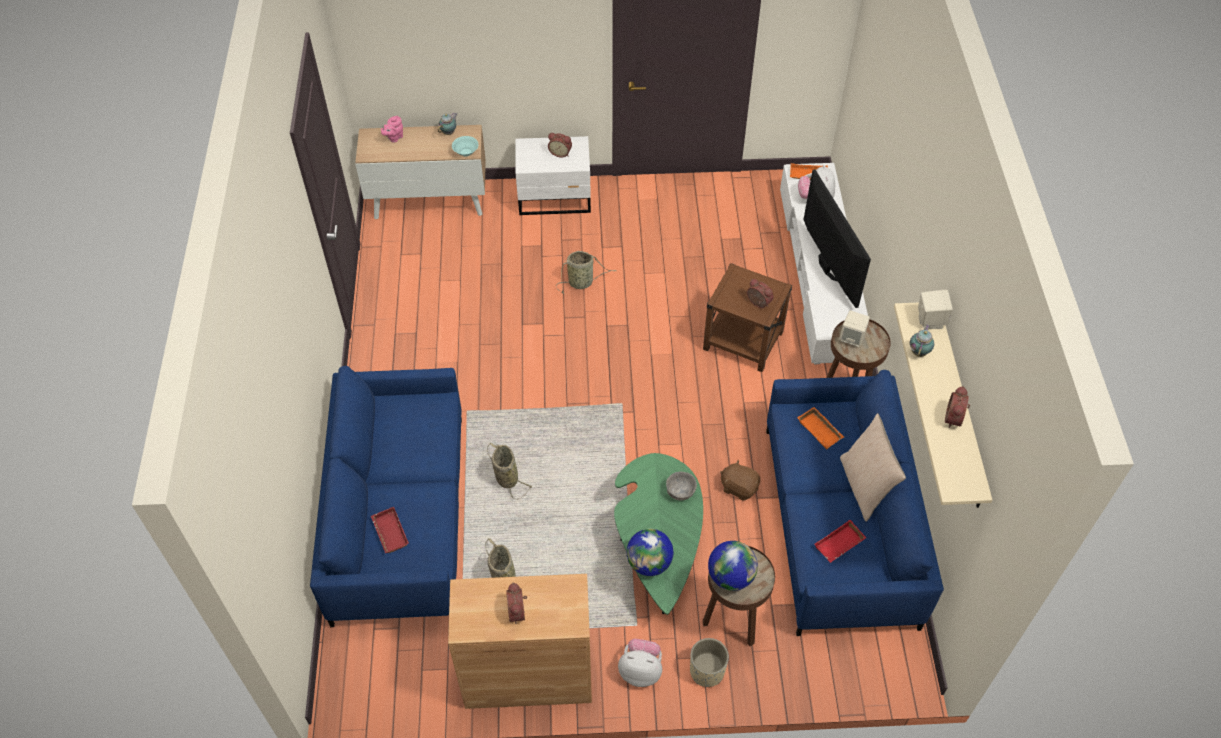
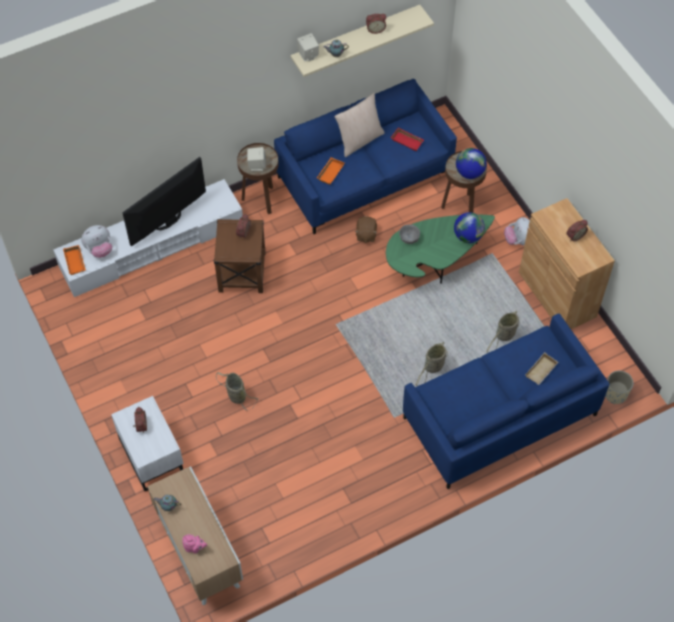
camera: 115 degrees left, 5 degrees up
(389, 532) = (541, 371): red tray -> beige tray
(466, 152) = (186, 481): turquoise bowl -> none
(707, 671) = (498, 209): beige planter -> beige planter (615, 394)

